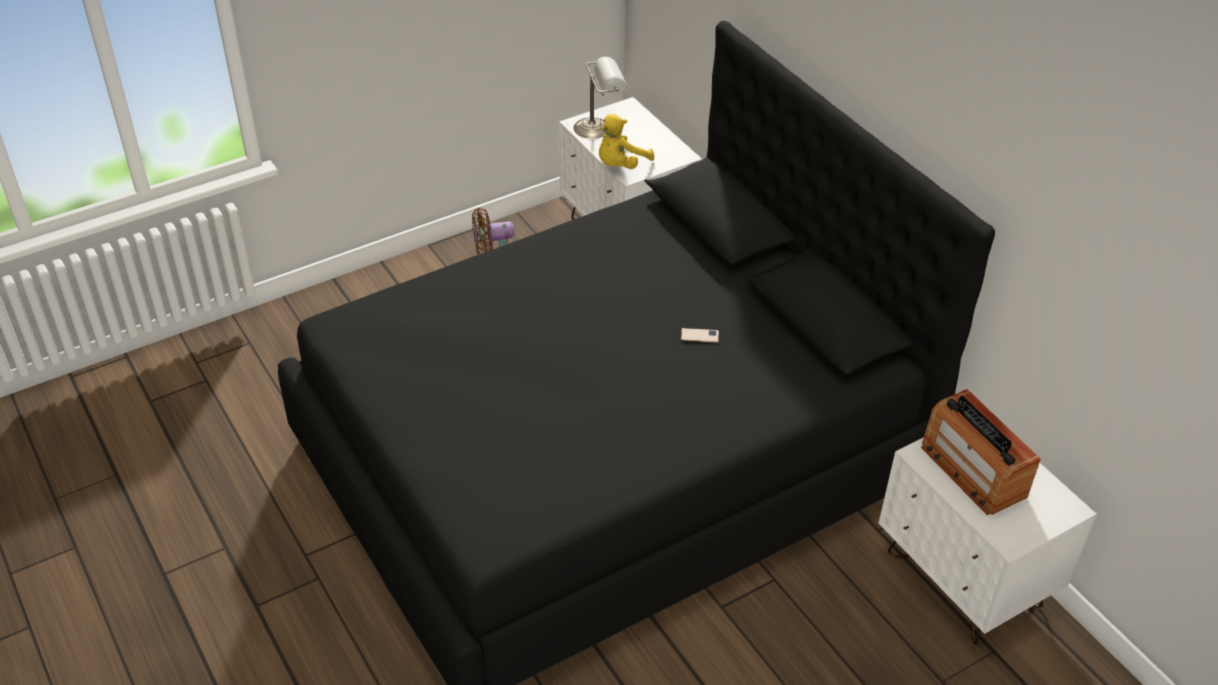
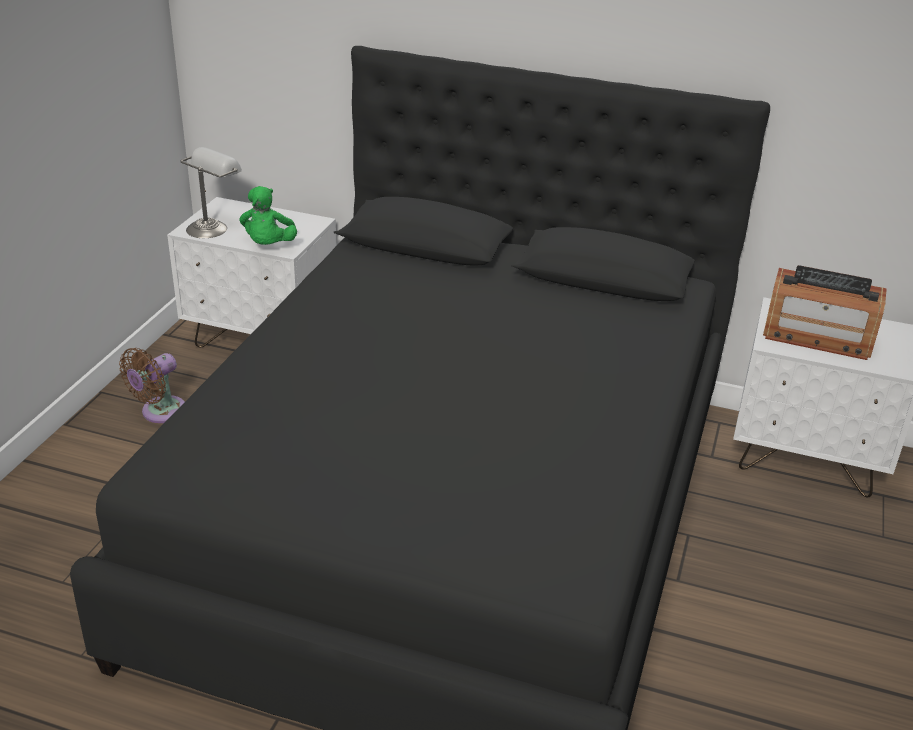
camera: 40 degrees left, 10 degrees down
(620, 165) = (269, 246): yellow plush toy -> green plush toy
(699, 336) = (525, 327): phone -> none

